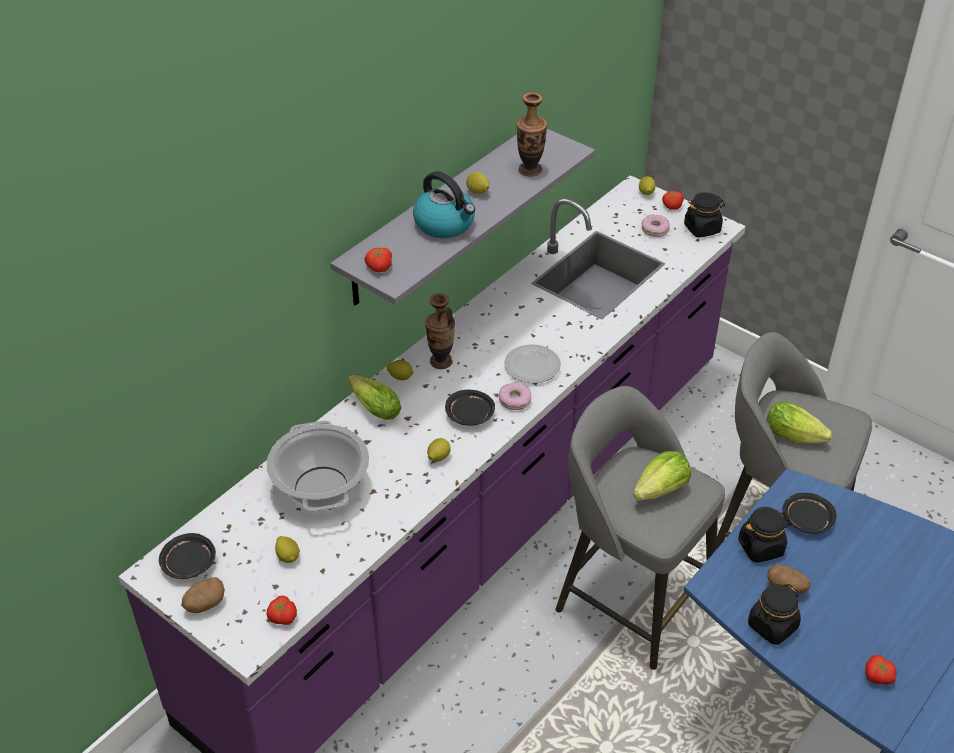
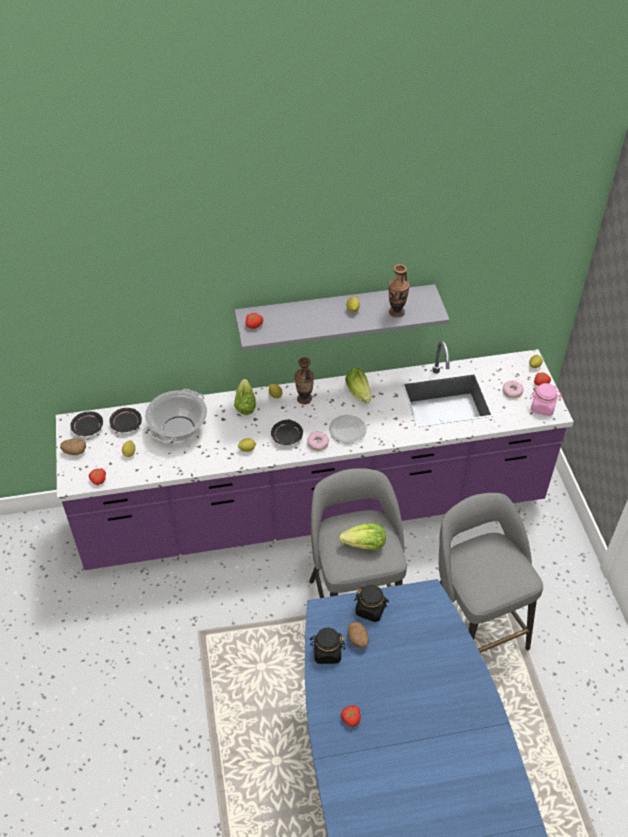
camera: 40 degrees right, 5 degrees up
(445, 224) = (314, 319): kettle -> none
(702, 228) = (542, 407): black jar -> pink jar
(796, 436) = (477, 567): lettuce -> lettuce (359, 393)
(806, 519) = (413, 613): black plate -> black plate (126, 424)

